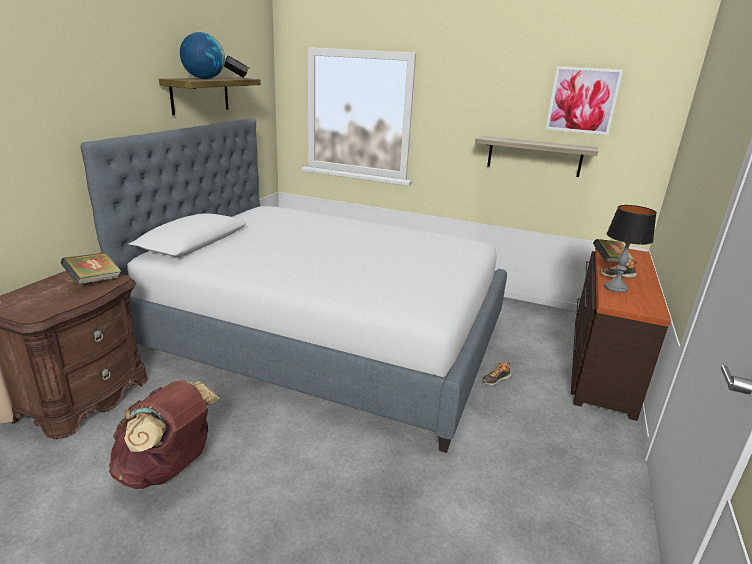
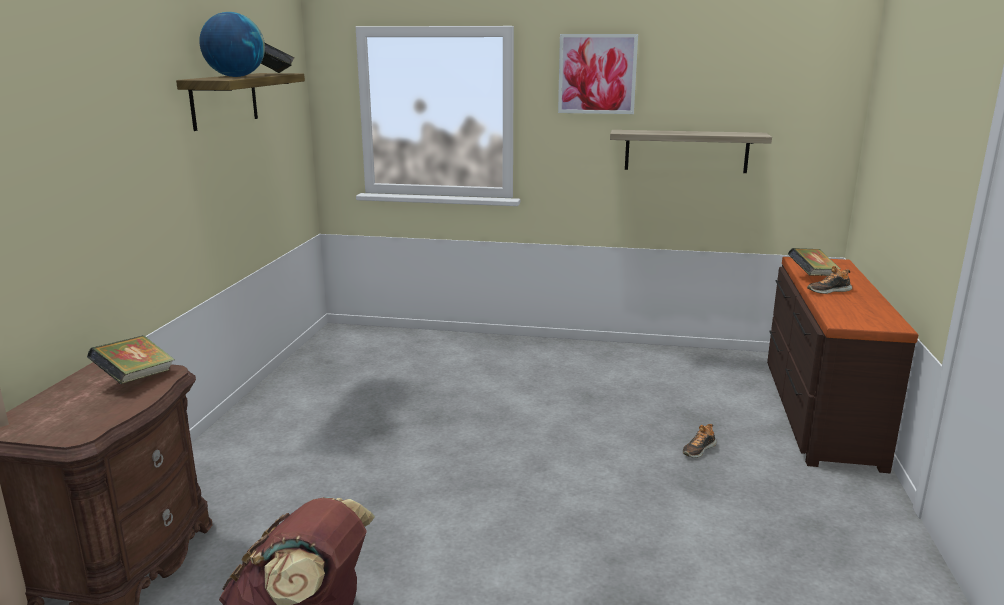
camera: 10 degrees left, 5 degrees down
(325, 336) = (445, 427): bed -> none
(582, 100) = (741, 74): picture -> picture (597, 74)
(615, 287) = (835, 305): table lamp -> none

